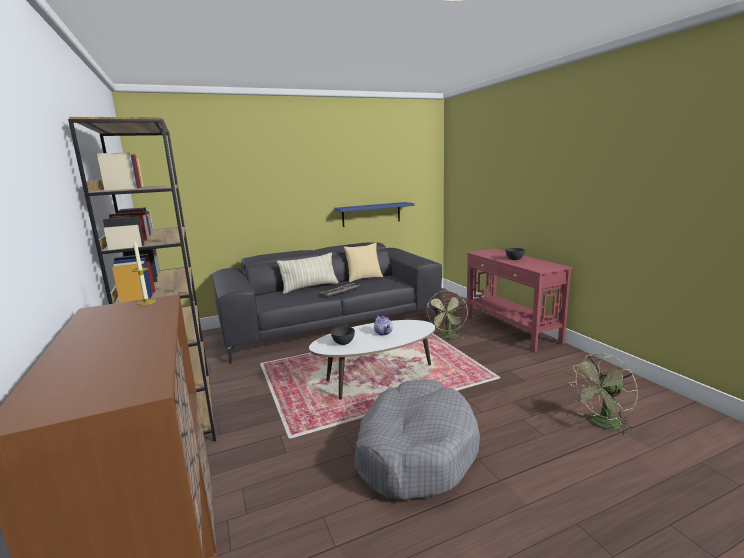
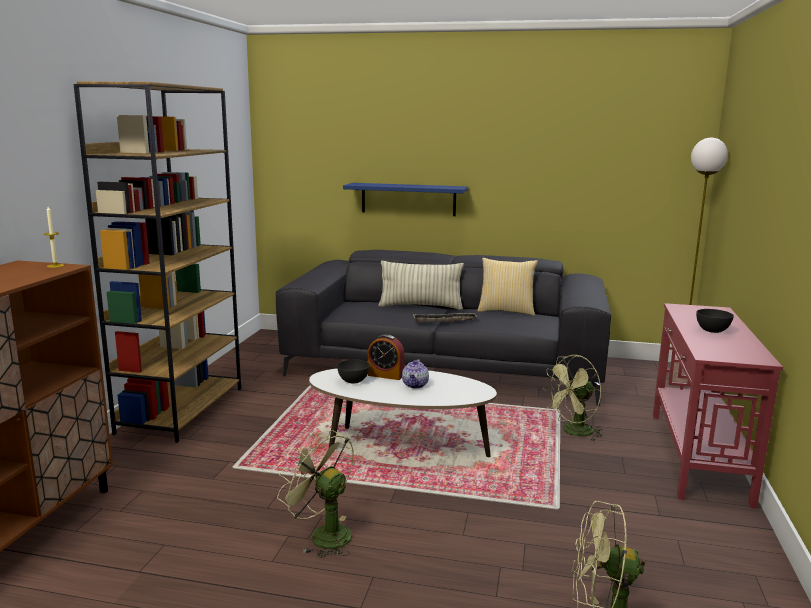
camera: 35 degrees right, 0 degrees up
(356, 333) = (385, 375): none -> alarm clock
(371, 214) = (561, 215): blue shelf -> blue shelf (408, 199)
(415, 450) = (323, 535): grey dog bed -> green fan
(452, 296) = (681, 380): none -> floor lamp

